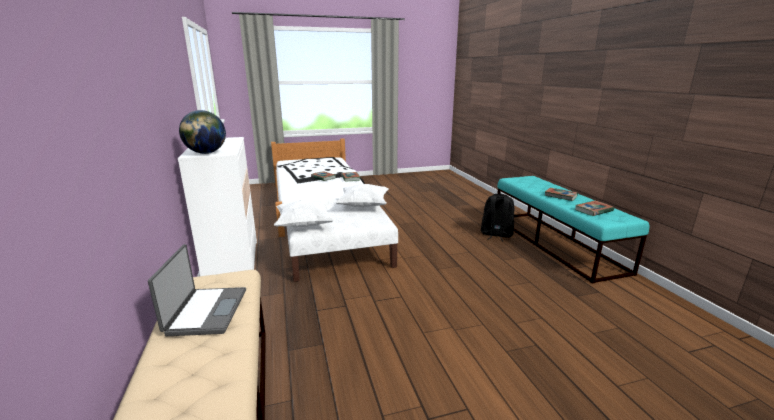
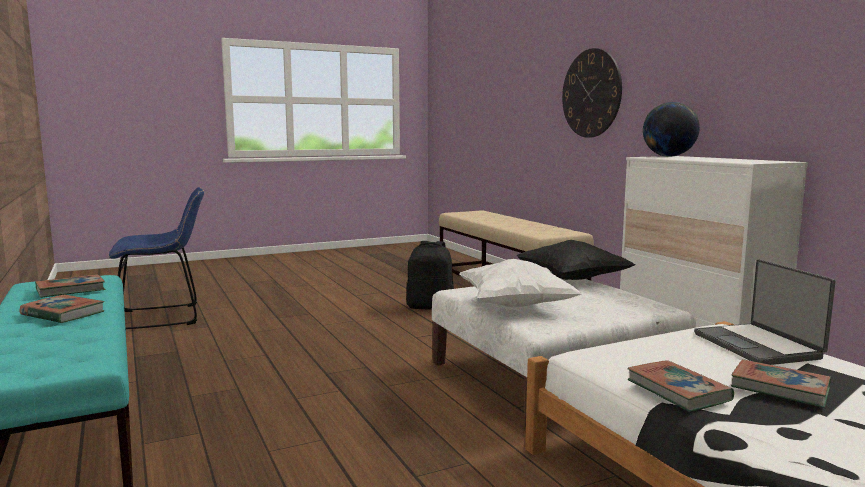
camera: 170 degrees right, 10 degrees down
(115, 109) = (591, 93): none -> wall clock
(206, 312) = (532, 227): laptop -> laptop (758, 346)
(304, 225) = (573, 280): white pillow -> black pillow
(496, 235) = (196, 446): black backpack -> black backpack (430, 307)
(667, 360) = (164, 317): none -> blue chair

